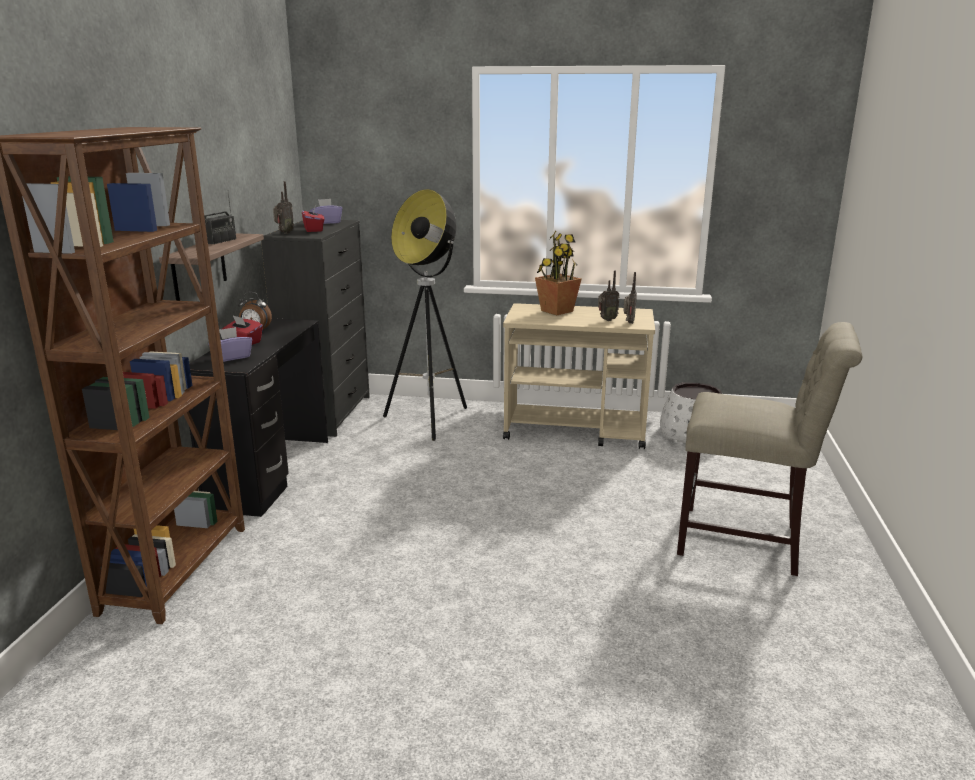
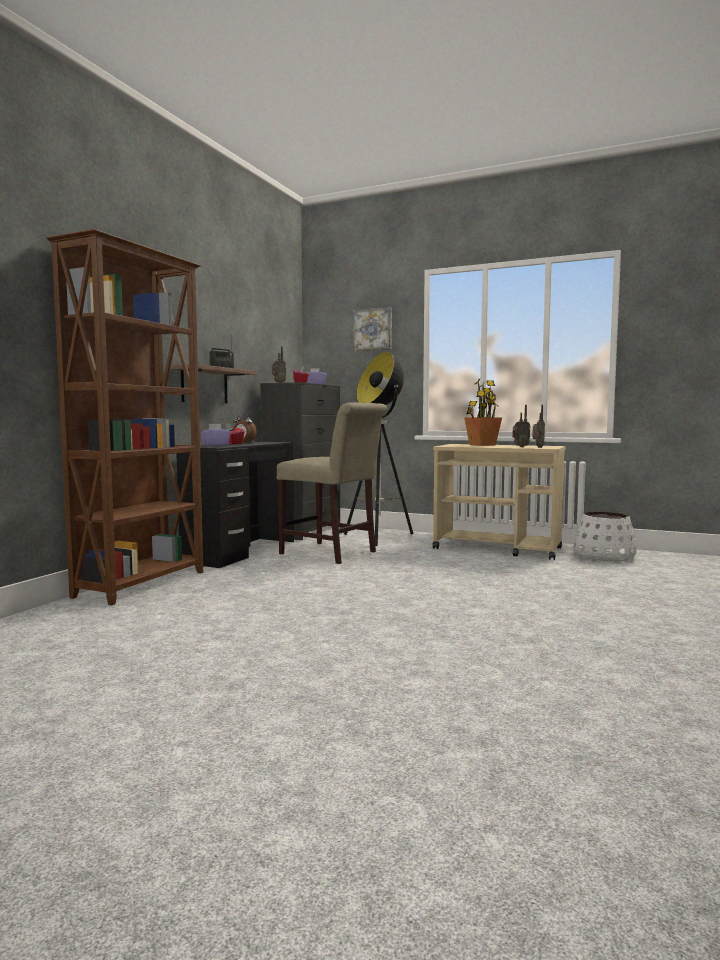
camera: 15 degrees right, 15 degrees down
(401, 144) = (373, 329): none -> picture
(747, 542) = (624, 609): beige chair -> beige chair (332, 553)

